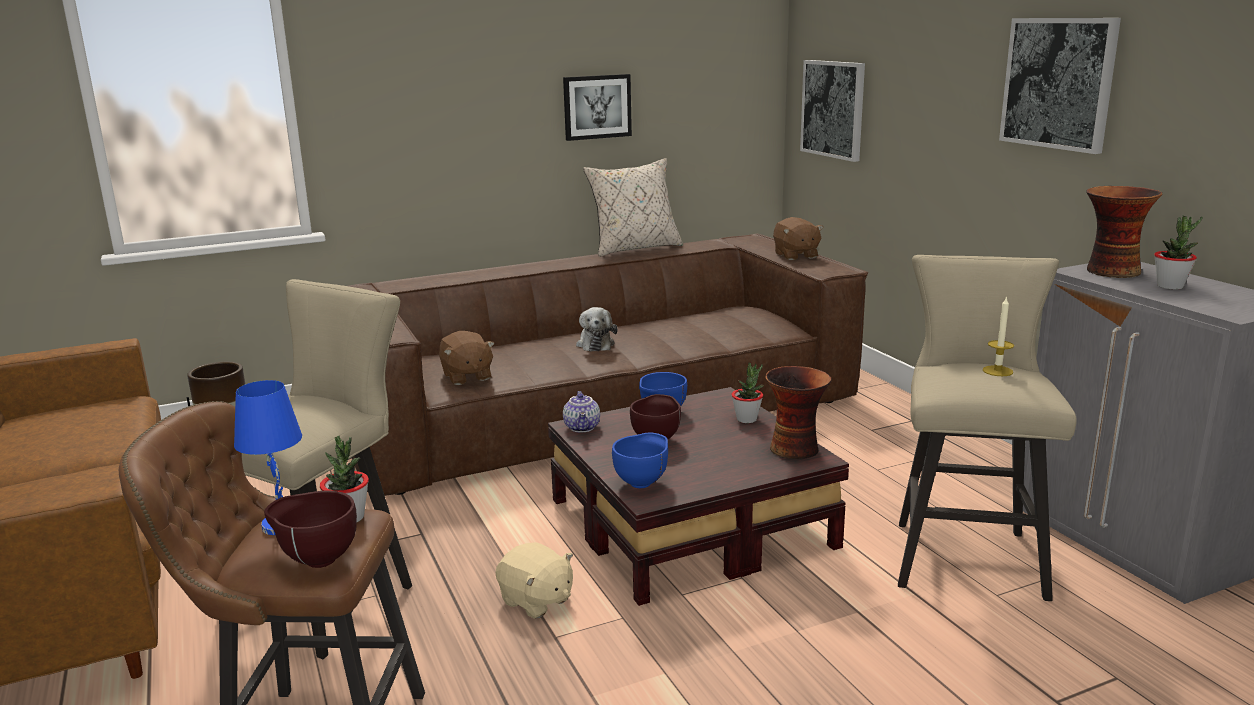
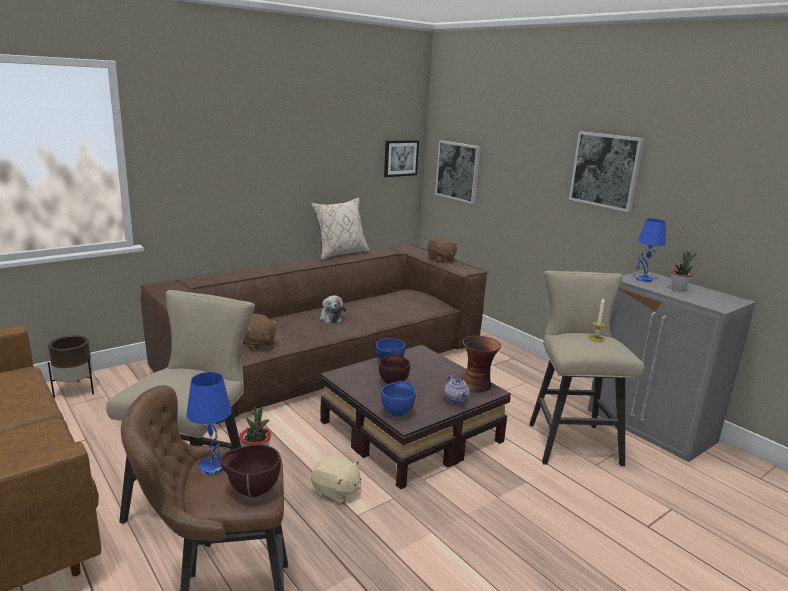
camera: 15 degrees left, 0 degrees up
(583, 427) = (344, 376): teapot -> teapot (456, 400)
(597, 107) = (317, 164): picture -> picture (400, 158)
(747, 419) = (441, 366): potted plant -> none
(1111, 271) = (643, 279): vase -> blue table lamp

